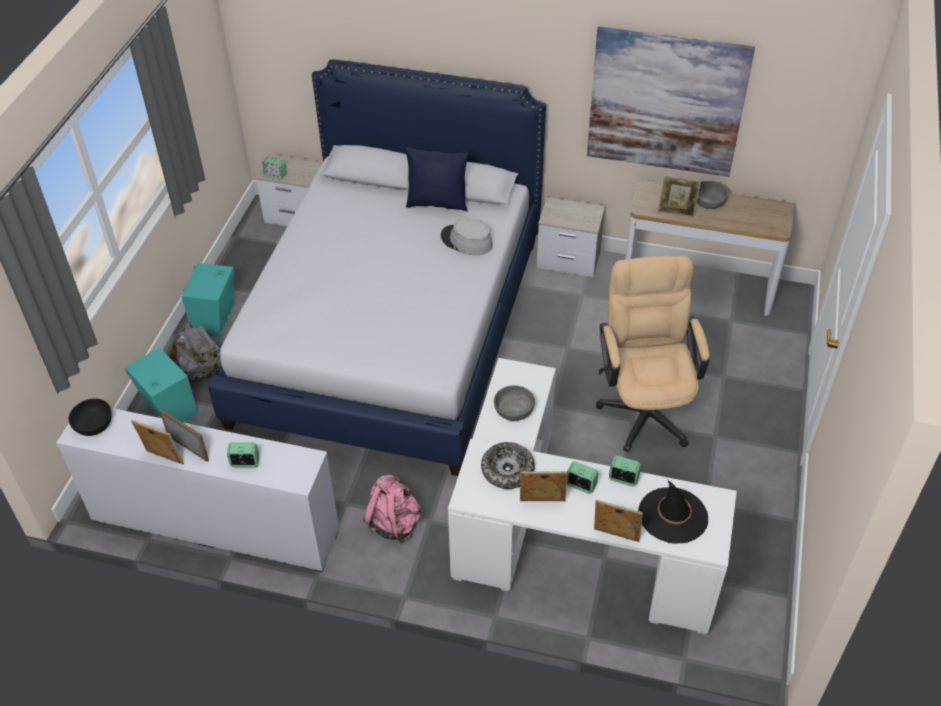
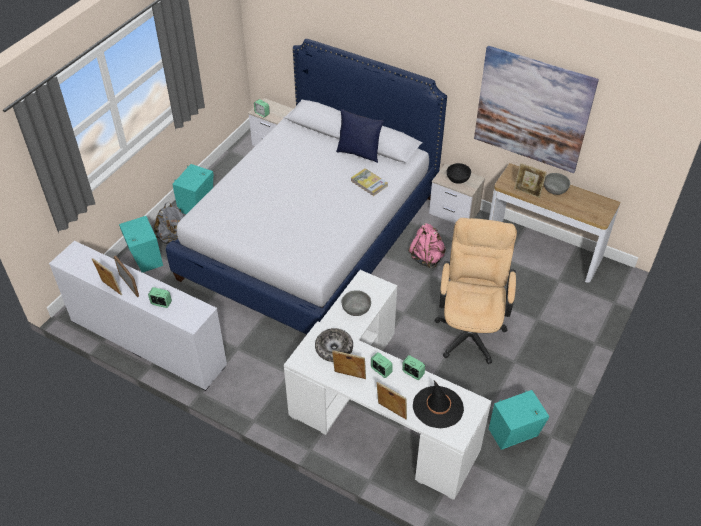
camera: 15 degrees right, 0 degrees up
(94, 425) = (76, 257): black bowl -> black bowl (458, 178)
(394, 523) = (265, 369): pink backpack -> pink backpack (427, 257)
(466, 241) = (369, 183): grey hat -> book
(750, 529) = (515, 434): none -> turquoise speaker

